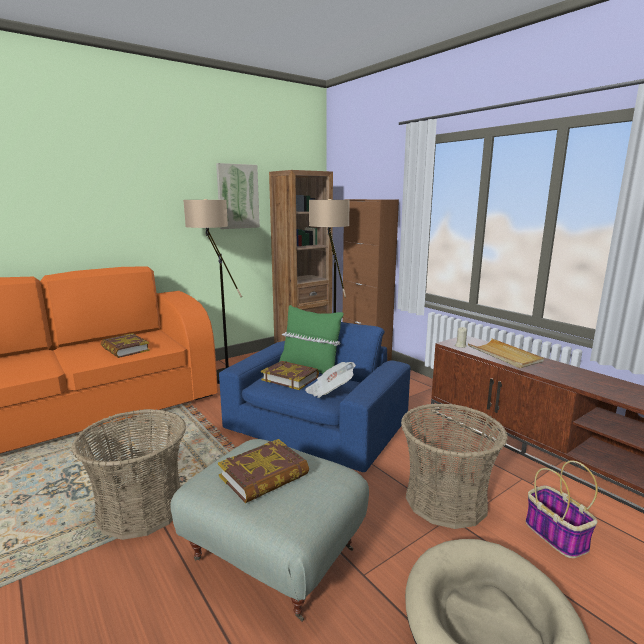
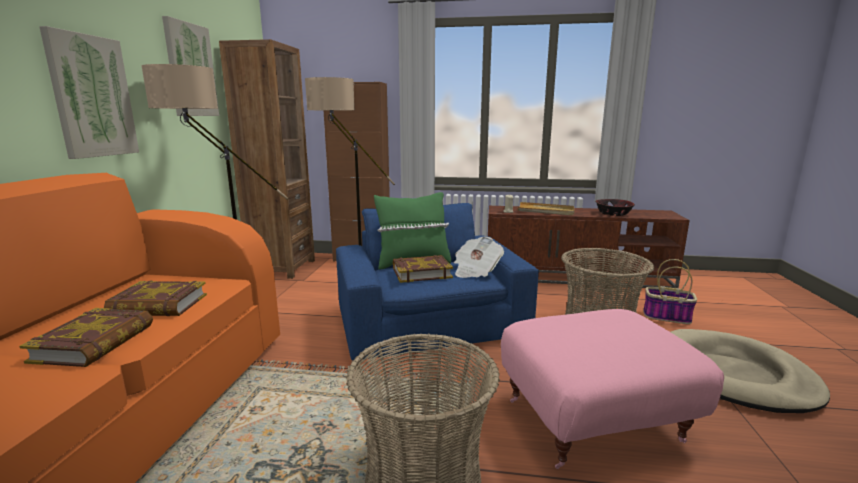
camera: 45 degrees left, 0 degrees up
(153, 221) = (92, 96): none -> picture
(264, 476) = (605, 336): book -> book (95, 343)
(272, 557) = (594, 423): grey ottoman -> pink ottoman
(583, 381) = (613, 214): none -> bowl

